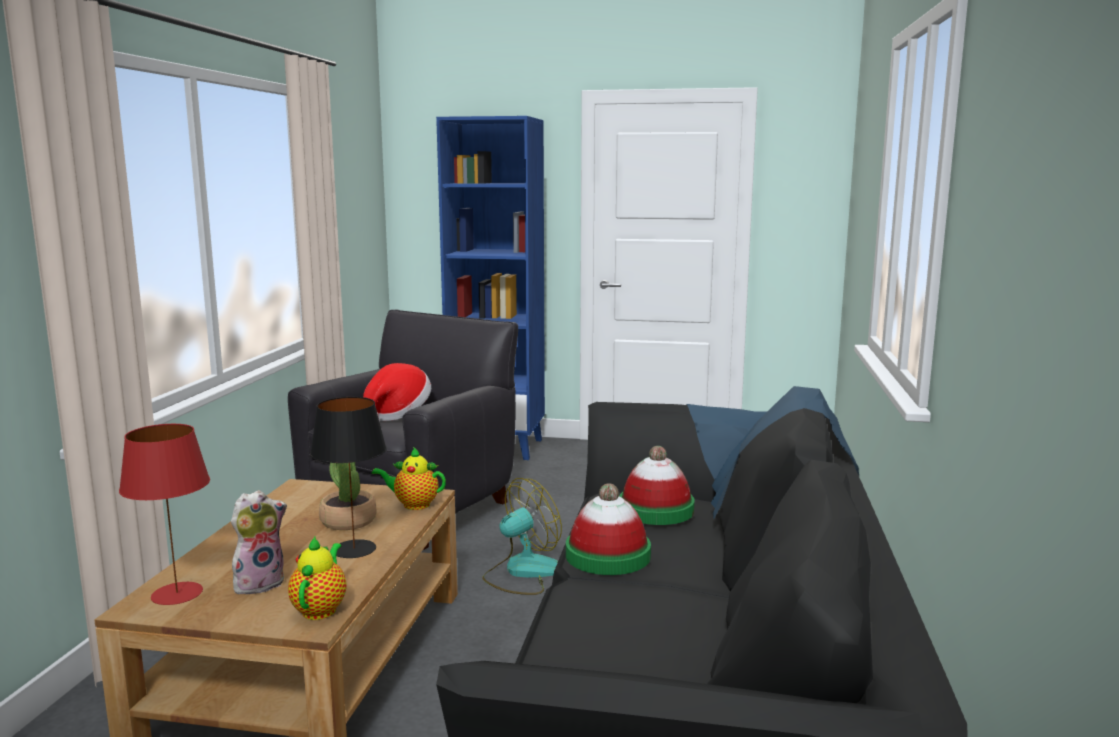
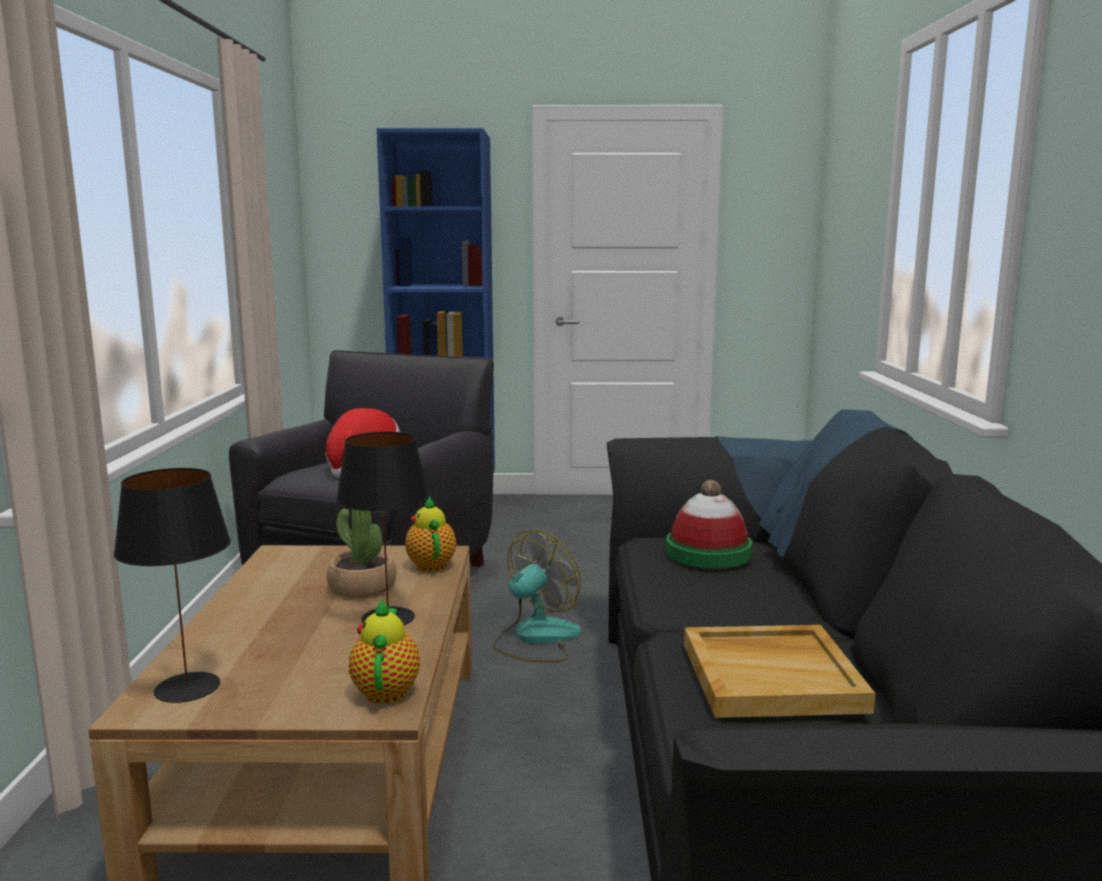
camera: 10 degrees left, 0 degrees up
(176, 593) = (186, 687): red table lamp -> black table lamp
(260, 583) = (291, 666): plush toy -> none
(413, 505) = (430, 564): teapot -> teapot turned 75 degrees clockwise
(608, 555) = (687, 604): hat -> none
(639, 625) = (772, 676): none -> beige tray

